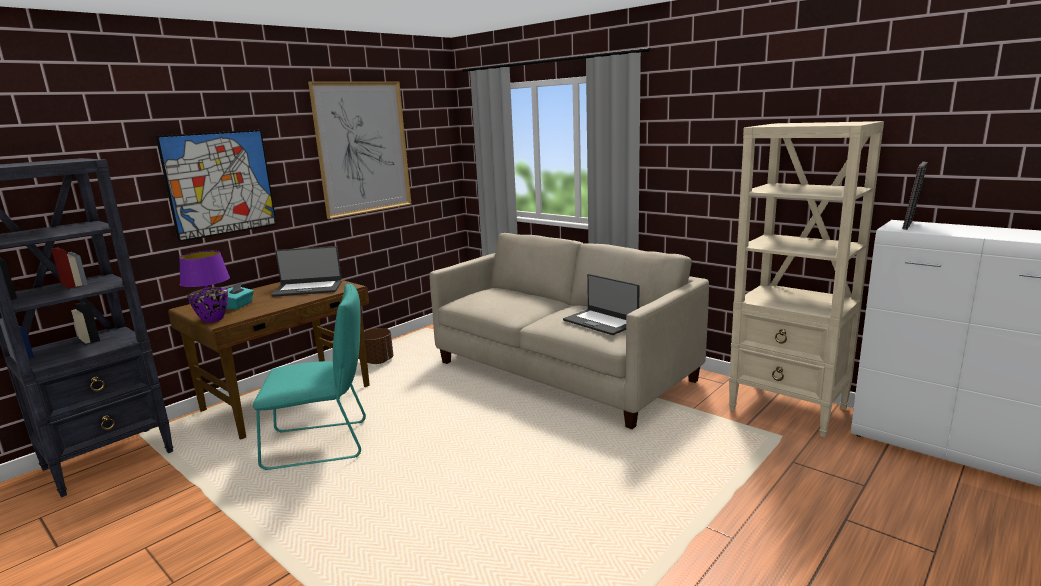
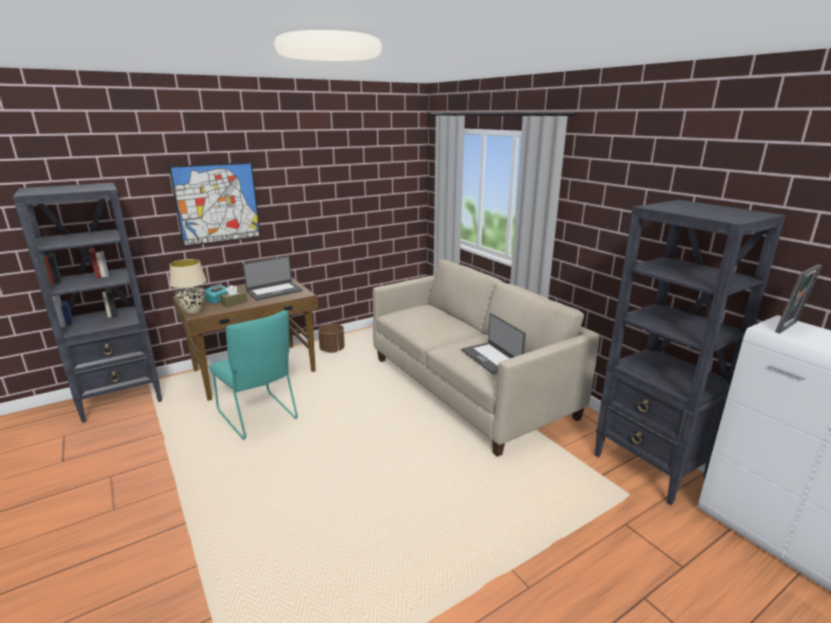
camera: 15 degrees right, 5 degrees up
(213, 319) = (193, 311): purple table lamp -> beige table lamp
(263, 305) = (234, 303): none -> brown tissue box
(308, 288) = (274, 291): laptop -> laptop turned 45 degrees counterclockwise
(323, 444) = (259, 417): turquoise chair -> turquoise chair turned 45 degrees clockwise
(363, 148) = (338, 178): picture -> none
(788, 409) = (651, 467): beige bookcase -> black bookcase

